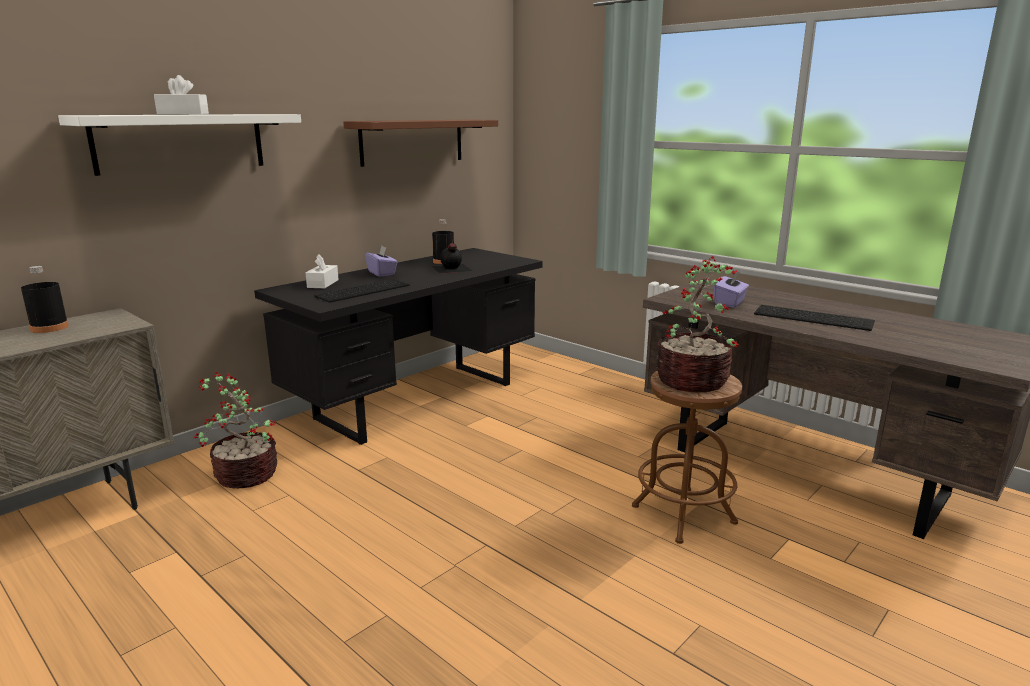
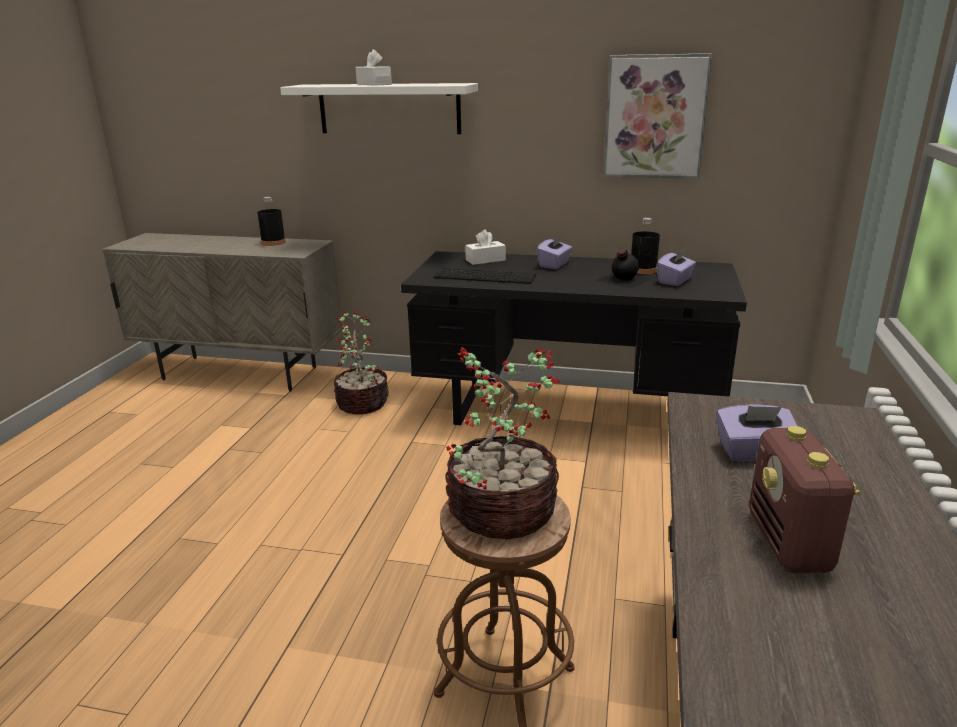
camera: 60 degrees right, 5 degrees up
(412, 141) = (655, 117): brown shelf -> picture
(479, 261) = (675, 281): none -> purple tissue box
(814, 318) = (789, 544): keyboard -> radio

